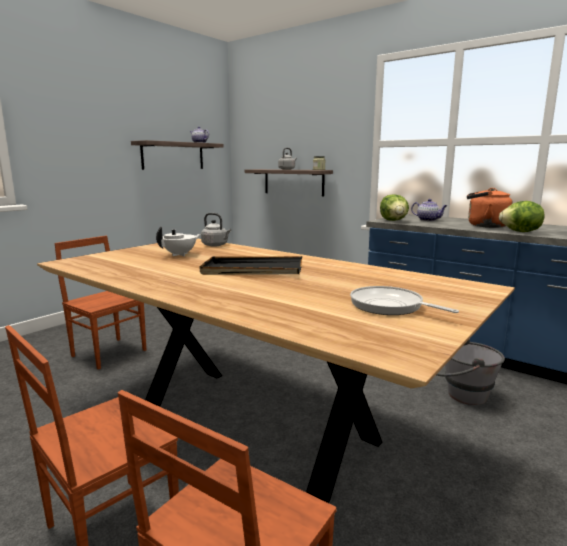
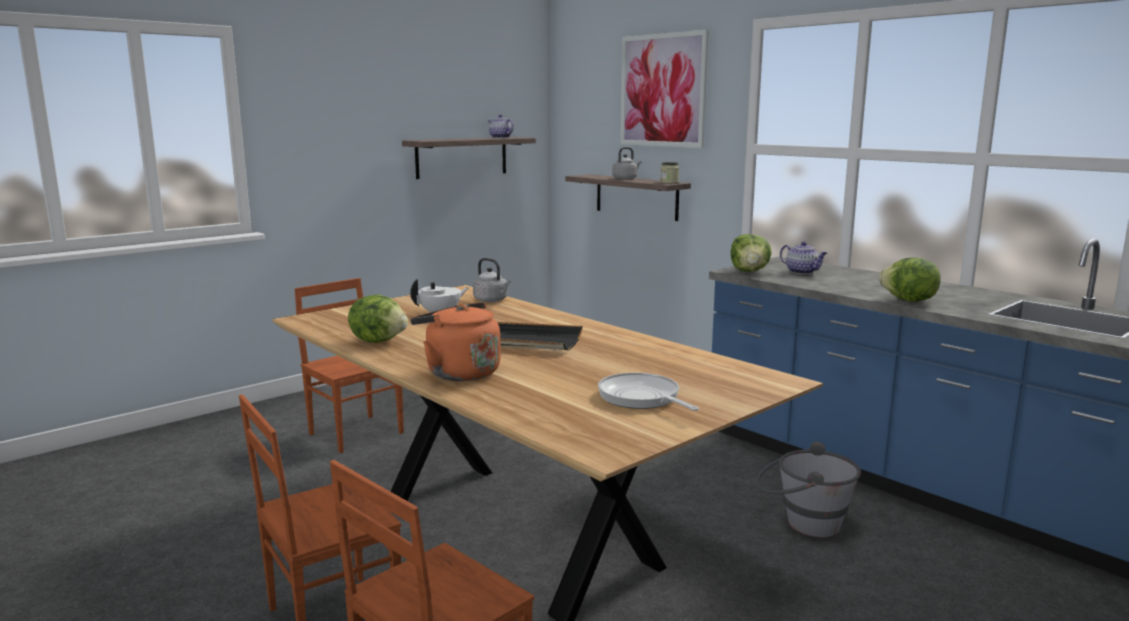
camera: 10 degrees right, 0 degrees up
(136, 274) = (379, 341): none -> lettuce
(311, 108) = (662, 90): none -> picture
(484, 226) = (872, 287): orange kettle -> orange kettle (459, 372)

